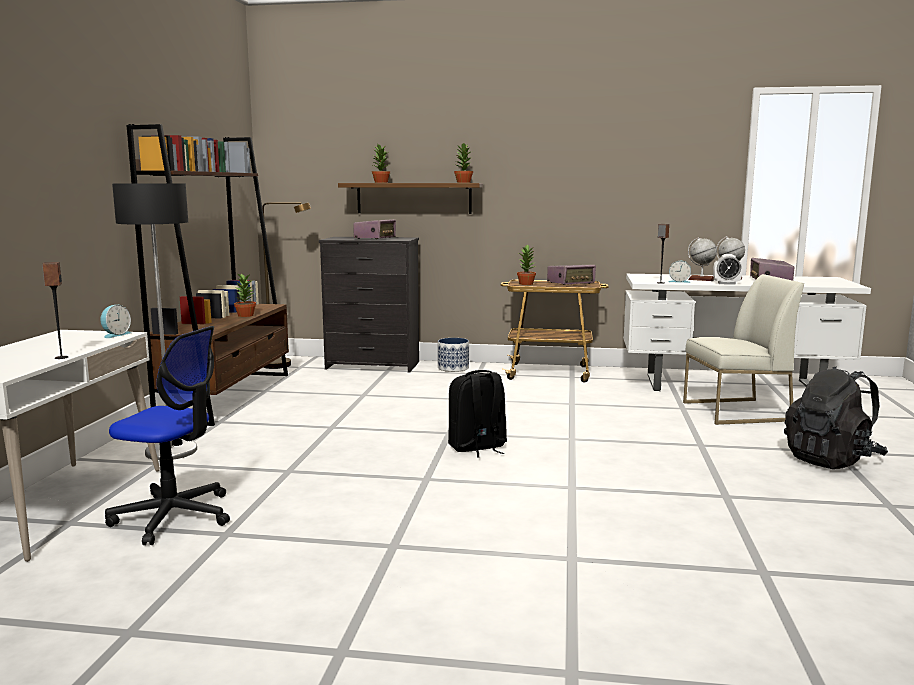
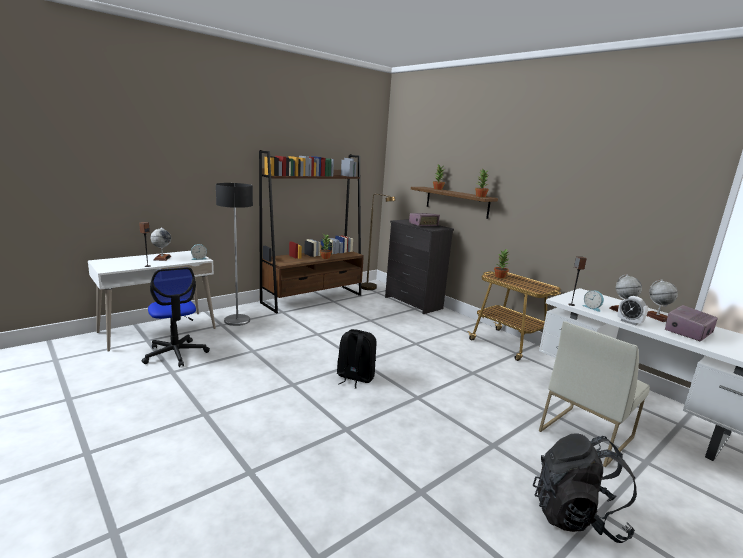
camera: 40 degrees right, 5 degrees up
(44, 346) = (162, 258): none -> globe
(453, 368) = (453, 320): planter -> none
(571, 283) = (531, 285): radio -> none
(735, 412) = (585, 433): white chair -> white chair turned 105 degrees clockwise

